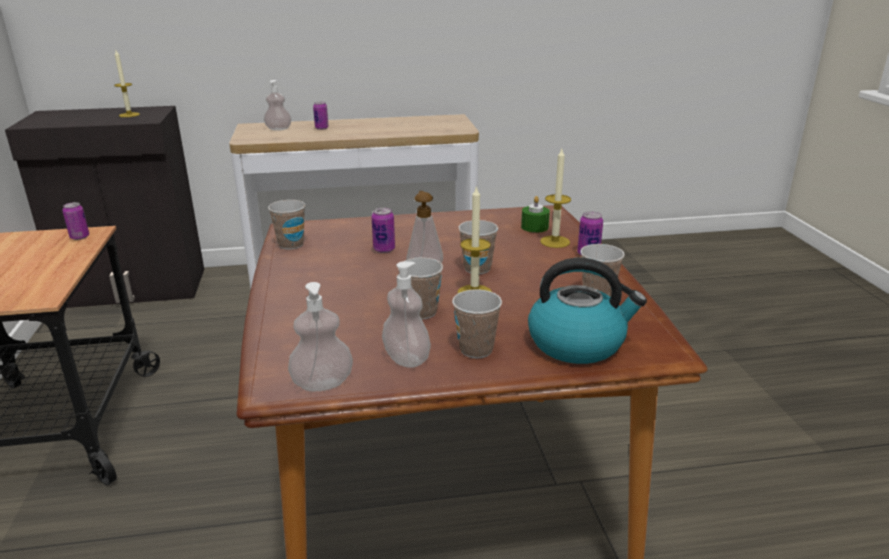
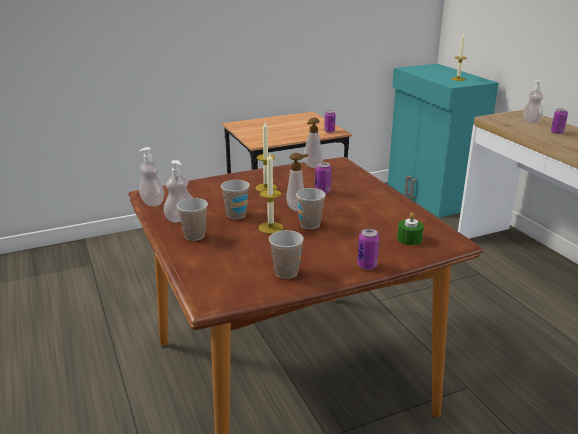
camera: 75 degrees right, 0 degrees up
(136, 288) = (430, 196): black cabinet -> turquoise cabinet
(291, 244) = (312, 167): cup -> soap dispenser
(555, 242) = (383, 249): candle -> candle (266, 188)
(577, 343) = (211, 268): kettle -> none

